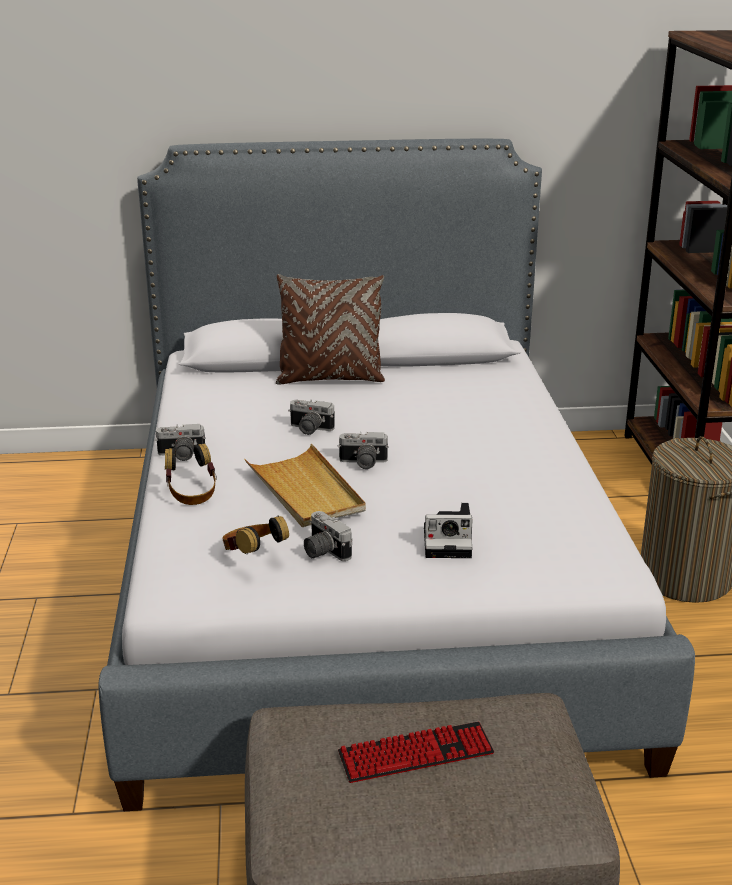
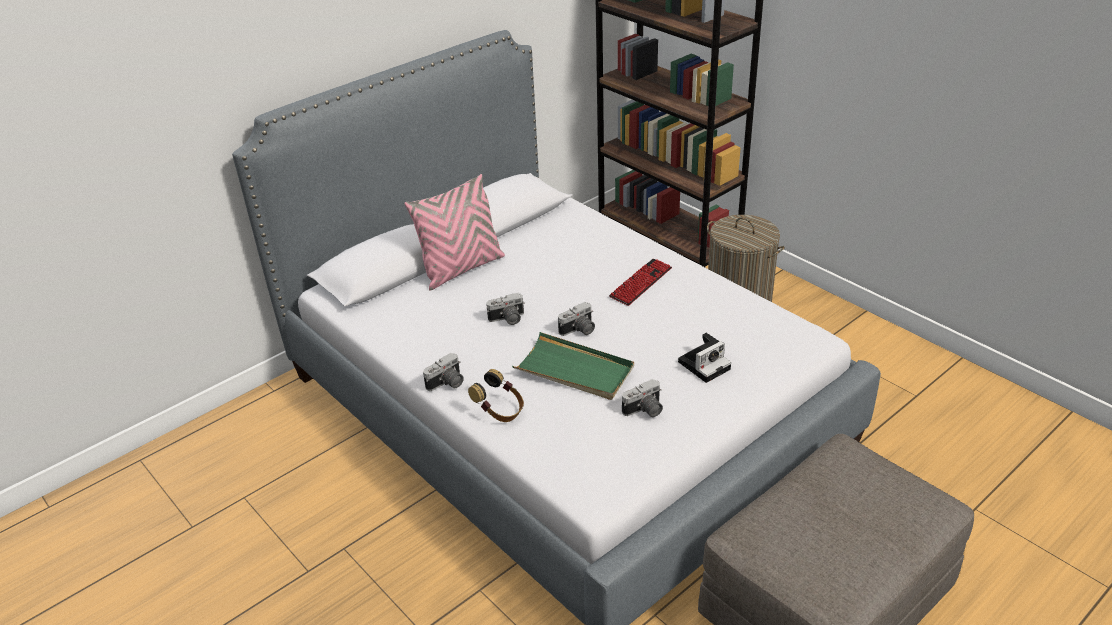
camera: 35 degrees left, 10 degrees up
(253, 556) = (610, 438): headphones -> none
(305, 490) = (574, 370): beige tray -> green tray
(323, 551) = (644, 411): camera -> camera turned 45 degrees counterclockwise
(330, 378) = (461, 269): brown pillow -> pink pillow
(416, 754) = (830, 514): keyboard -> keyboard (641, 283)

